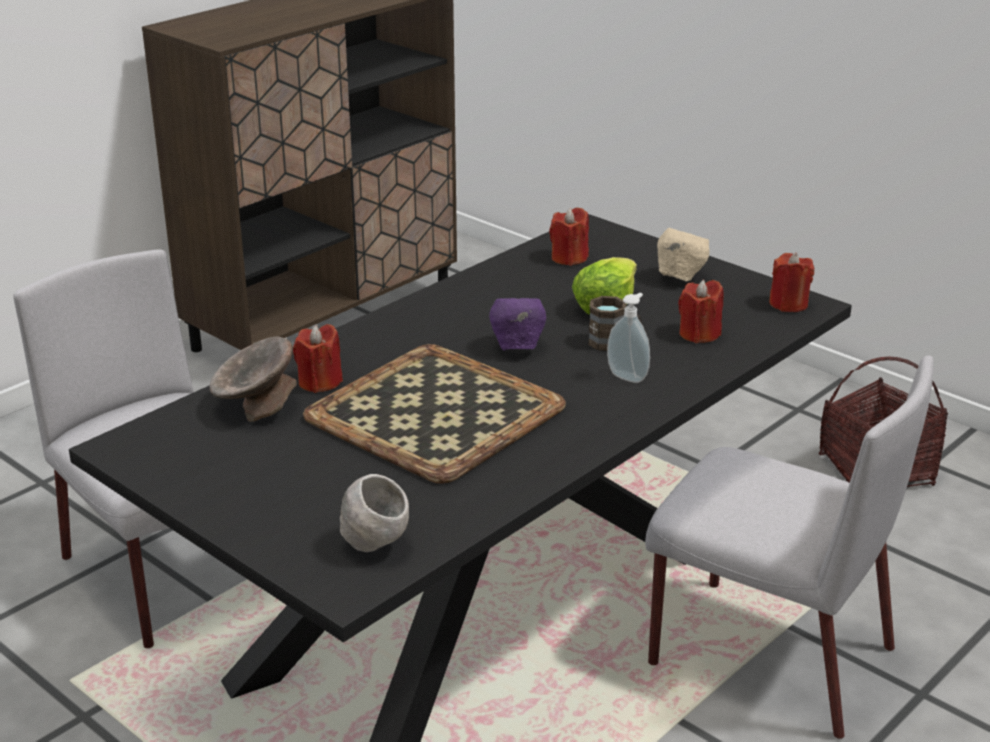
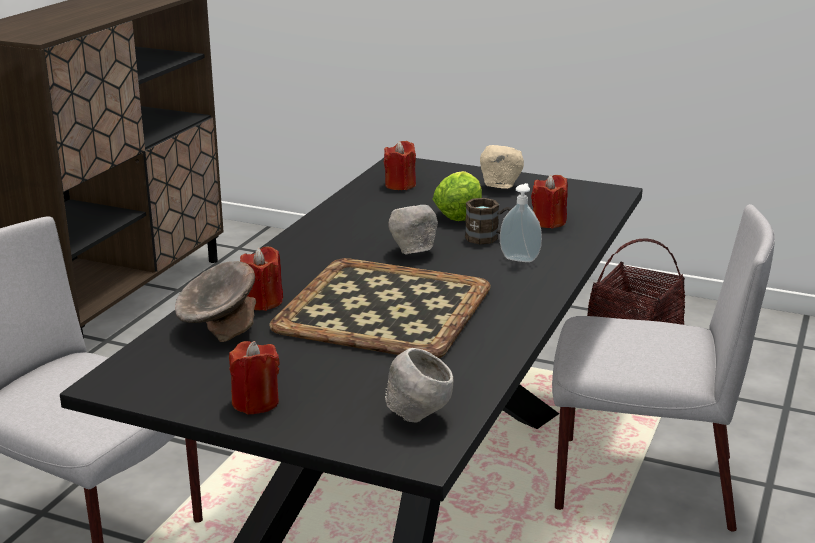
camera: 20 degrees left, 5 degrees down
(517, 348) = (413, 252): purple bowl -> grey bowl
(788, 304) = (597, 193): red candle -> red candle (255, 402)

